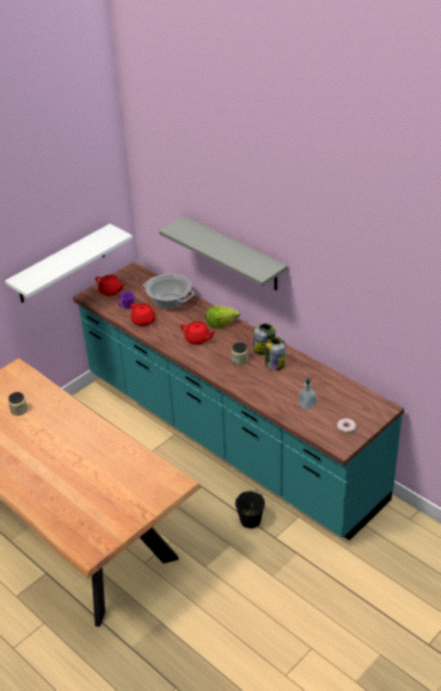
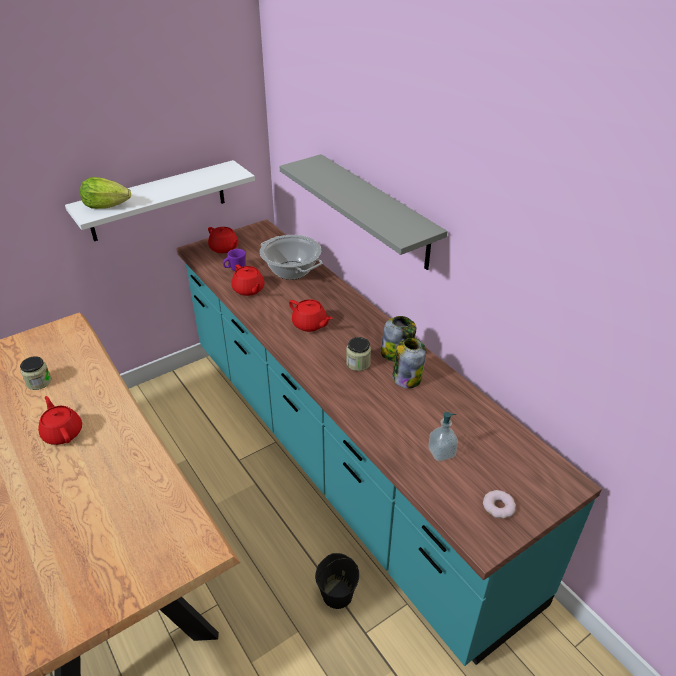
camera: 10 degrees right, 0 degrees up
(55, 437) = (63, 432): none -> red teapot
(220, 323) = (348, 308): lettuce -> lettuce (106, 206)

